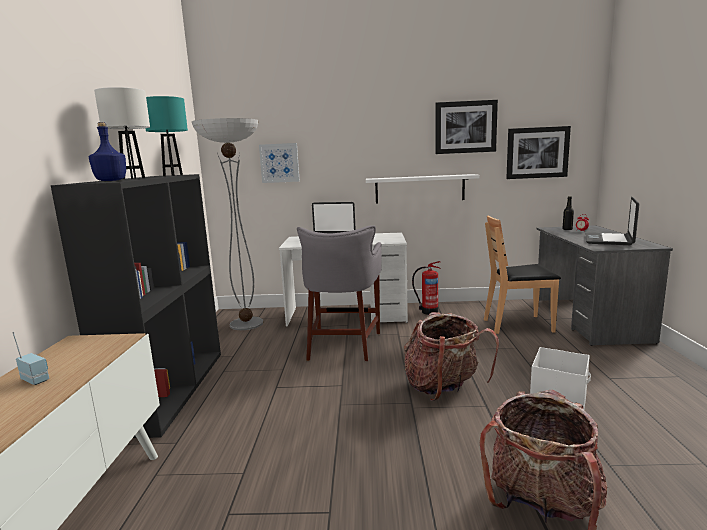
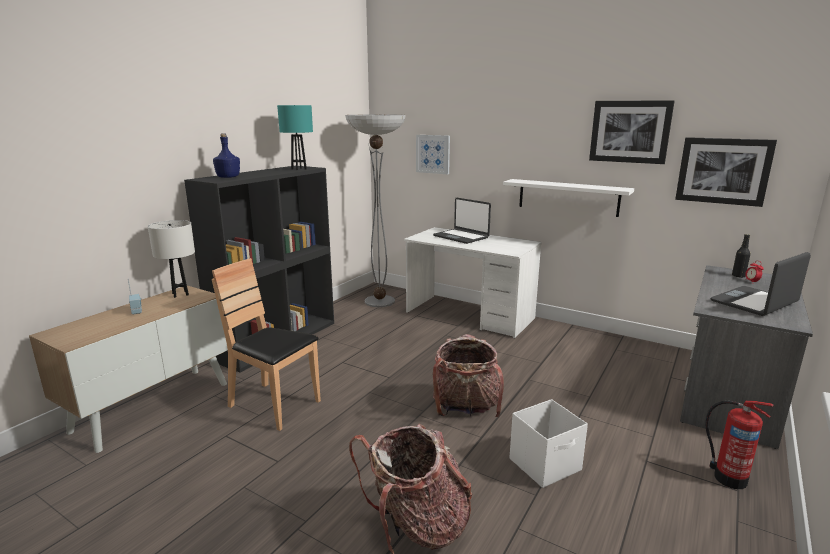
camera: 30 degrees right, 5 degrees up
(134, 178) = (255, 173): white table lamp -> white table lamp (180, 294)
(343, 345) = (431, 343): grey stool -> none
(428, 311) = (551, 333): fire extinguisher -> fire extinguisher (727, 477)
(518, 325) = (628, 374): brown chair -> brown chair (274, 405)

